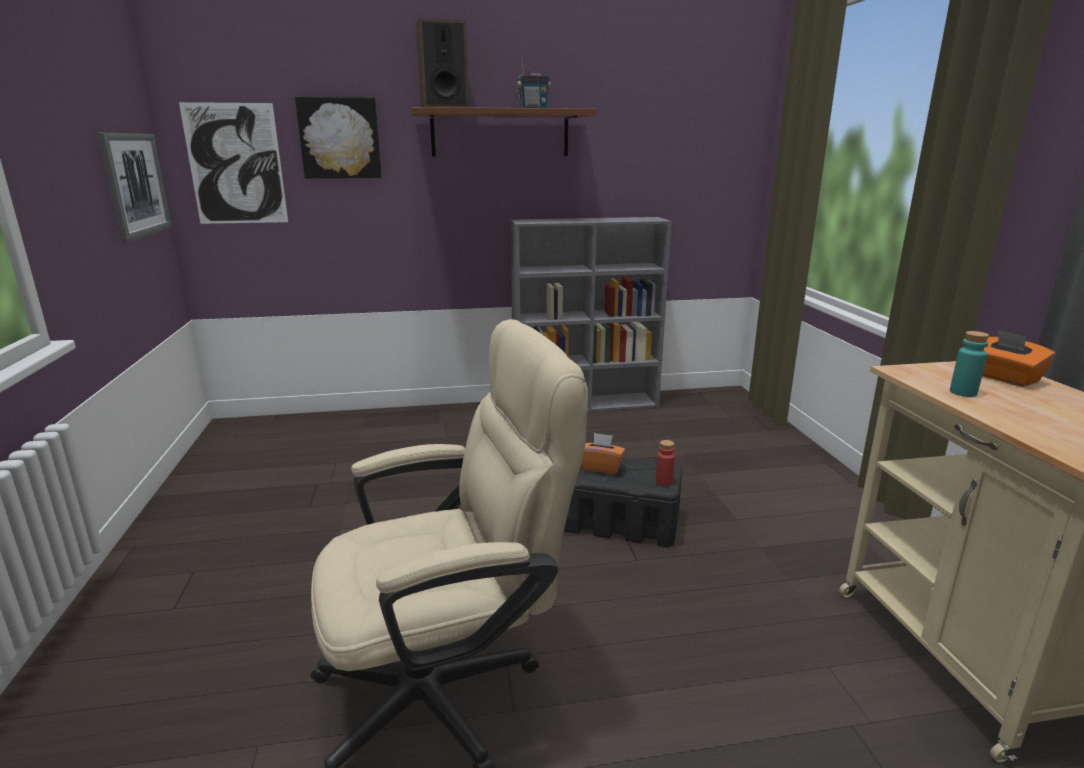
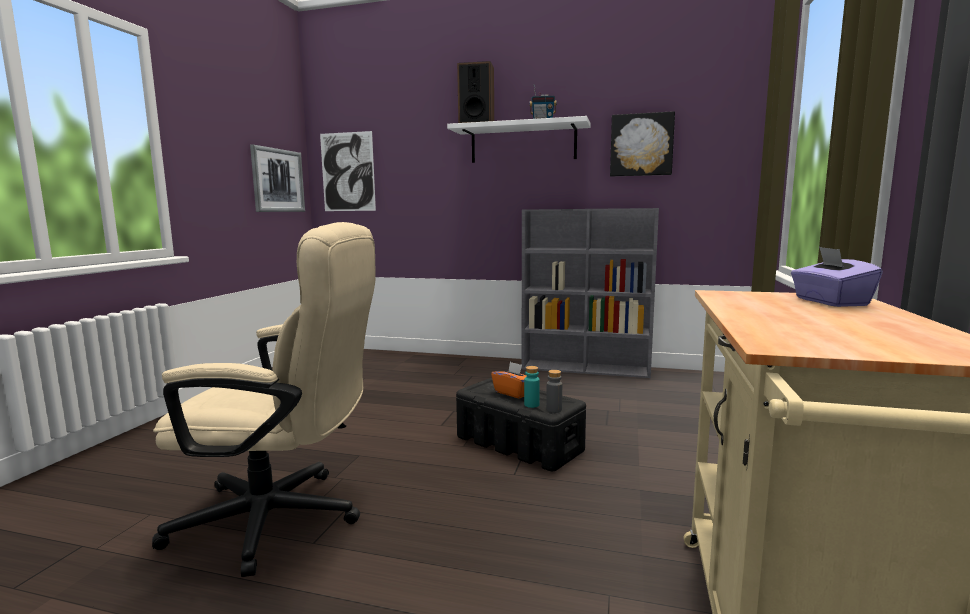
camera: 25 degrees right, 10 degrees down
(340, 138) = (411, 152): picture -> picture (641, 145)
(500, 133) = (523, 143): brown shelf -> white shelf
(664, 482) = (554, 409): red bottle -> grey bottle
(963, 392) = (749, 305): turquoise bottle -> turquoise bottle (531, 405)
(1003, 378) = (830, 302): orange tissue box -> purple tissue box

